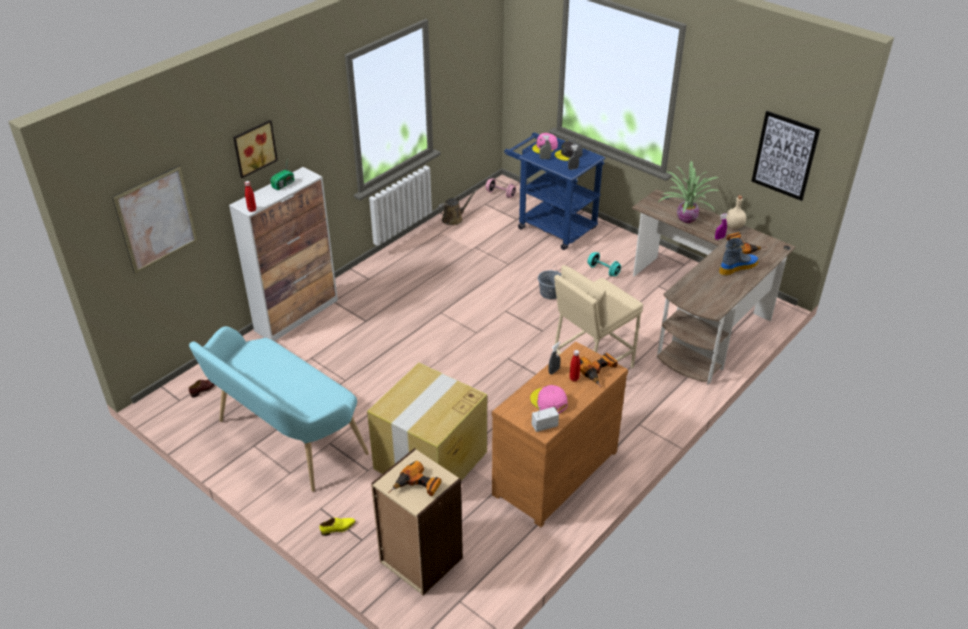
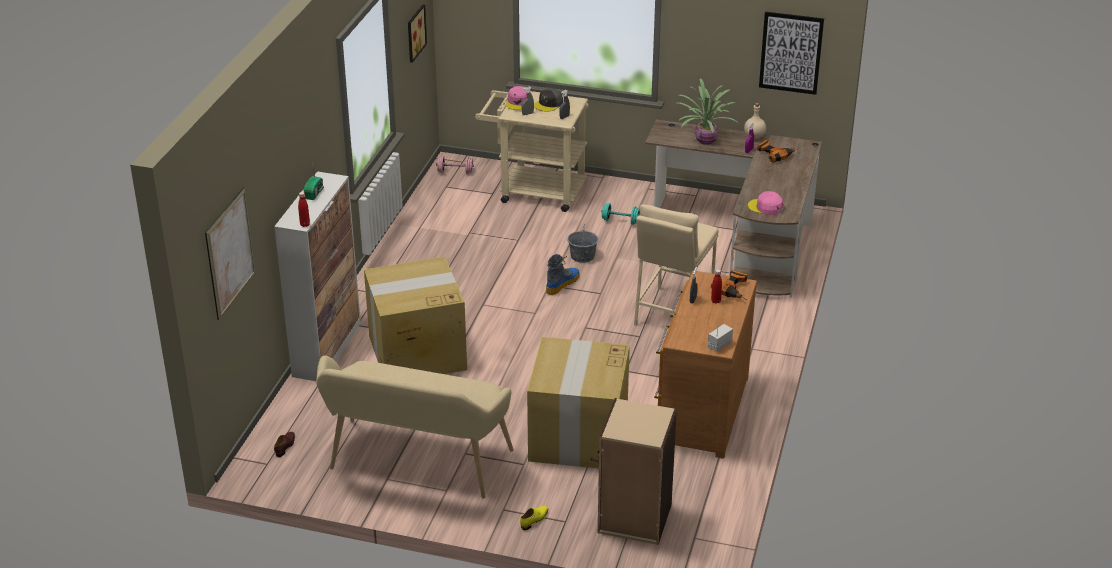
camera: 25 degrees left, 5 degrees down
(253, 147) = (286, 157): picture -> picture (414, 33)
(285, 440) = (416, 464): turquoise bench -> beige bench
(359, 339) = (416, 353): none -> cardboard box
(417, 487) = (643, 426): power drill -> none
(454, 219) = (423, 210): brown watering can -> none
(548, 402) = (708, 325): pink cap -> pink cap (765, 207)
(551, 225) = (534, 191): blue cart -> beige cart
(738, 267) = (783, 173): boot -> boot (562, 284)

